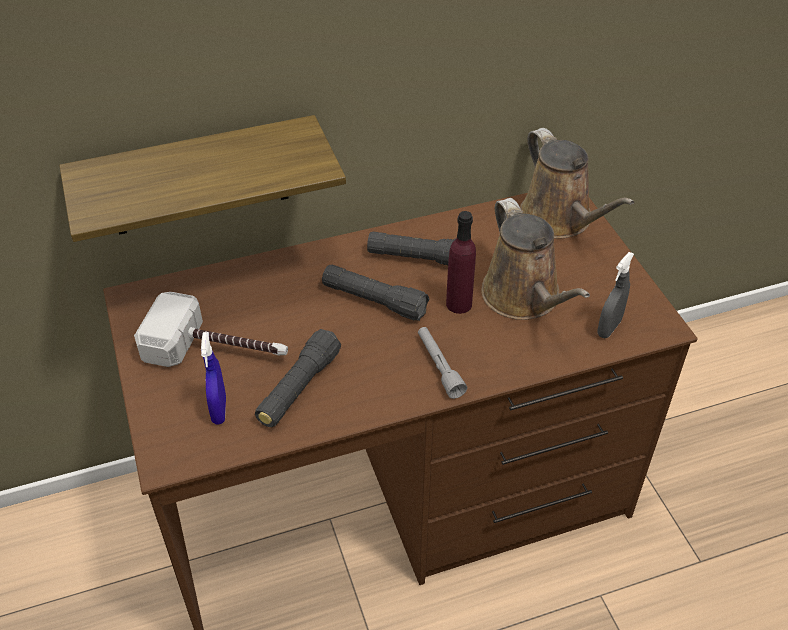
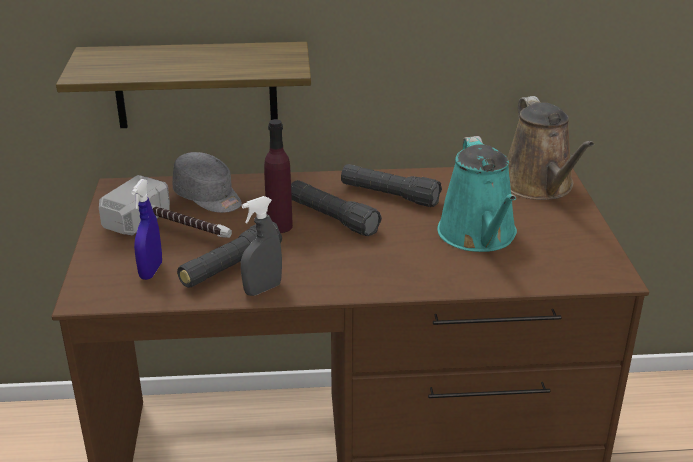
camera: 15 degrees right, 15 degrees down
(235, 295) = (208, 197): none -> grey cap
(439, 367) = (371, 272): grey flashlight -> none
(459, 304) = (412, 231): purple bottle -> purple bottle (279, 226)
(524, 298) = (479, 236): brown watering can -> turquoise watering can
(609, 328) = (556, 269): grey spray bottle -> grey spray bottle (262, 289)

